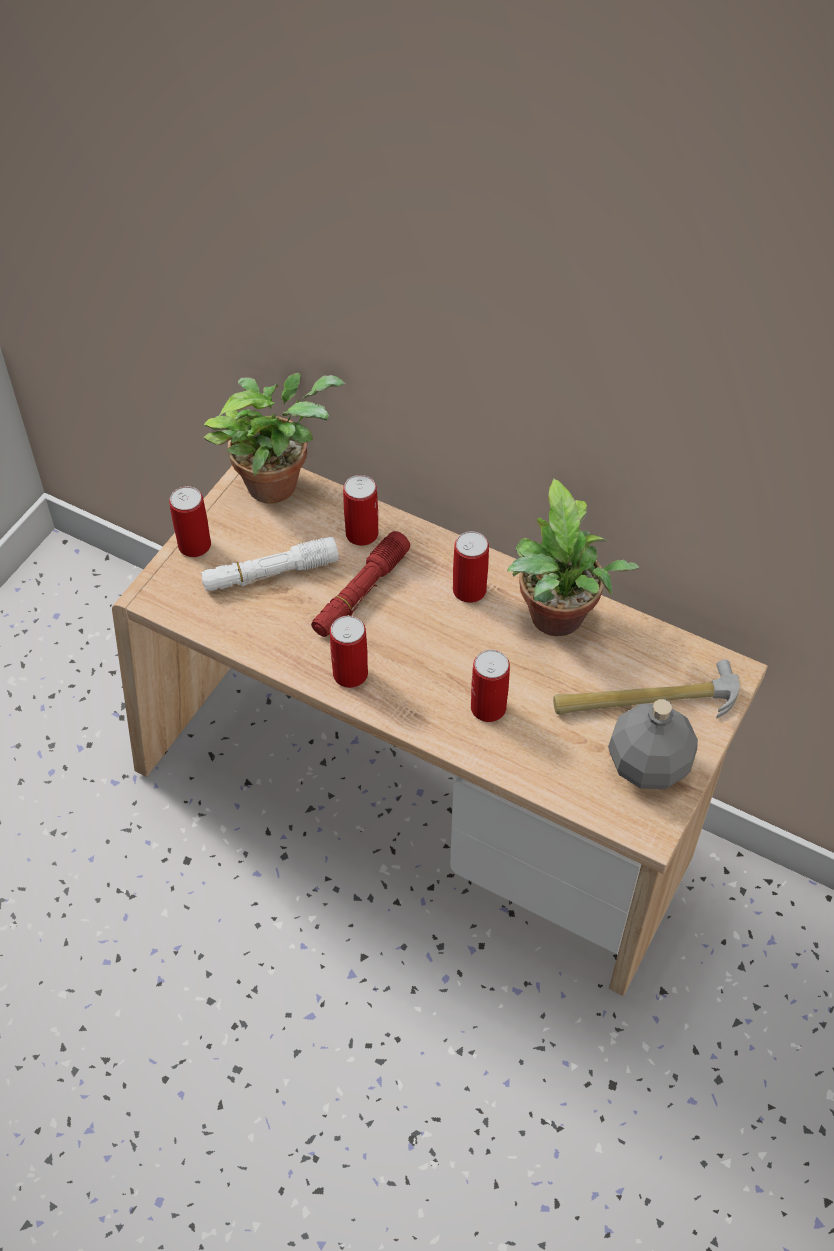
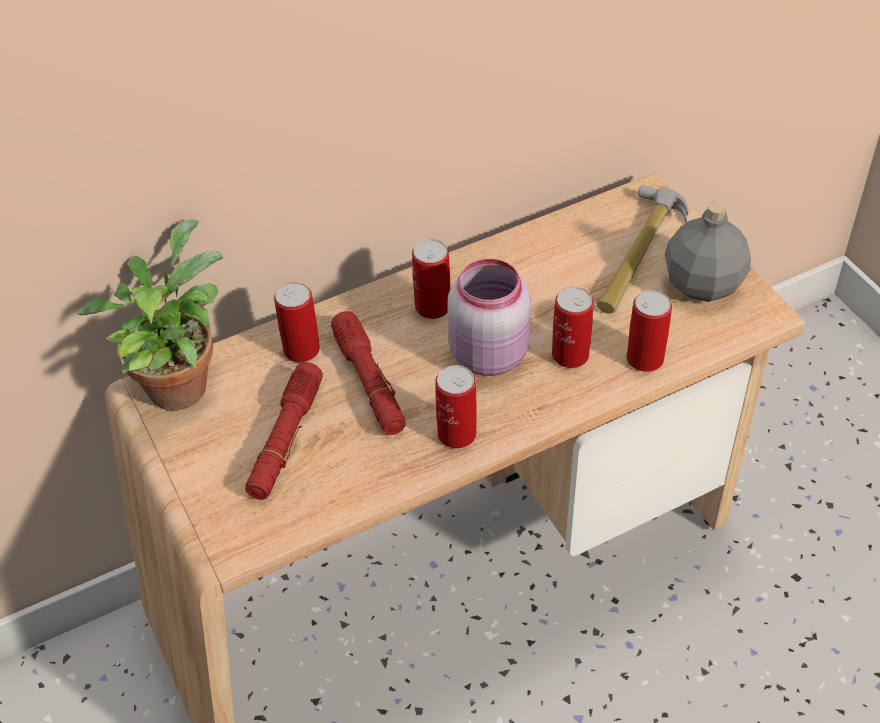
camera: 55 degrees left, 5 degrees down
(194, 545) = (193, 484): can -> can (645, 358)
(270, 573) = (285, 439): white flashlight -> red flashlight
(448, 652) = (489, 353): none -> pink jar
(557, 622) = (516, 268): potted plant -> none

